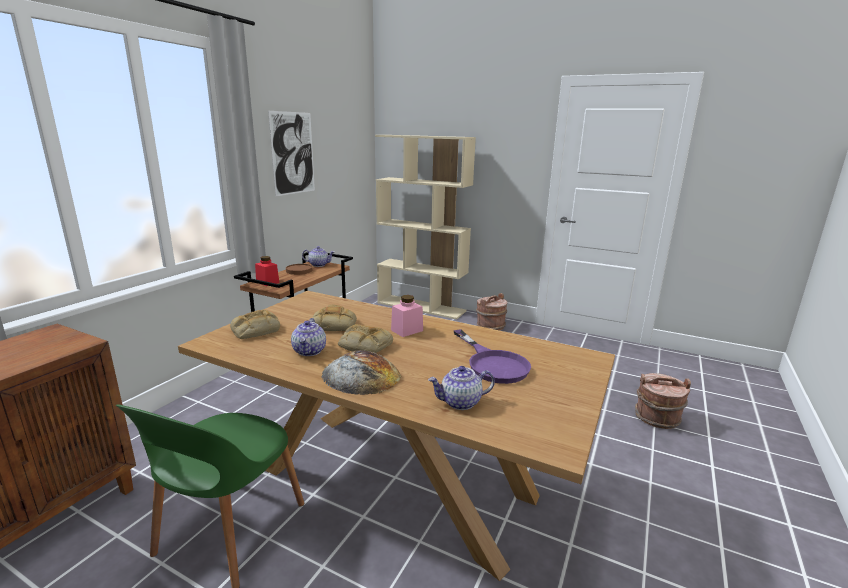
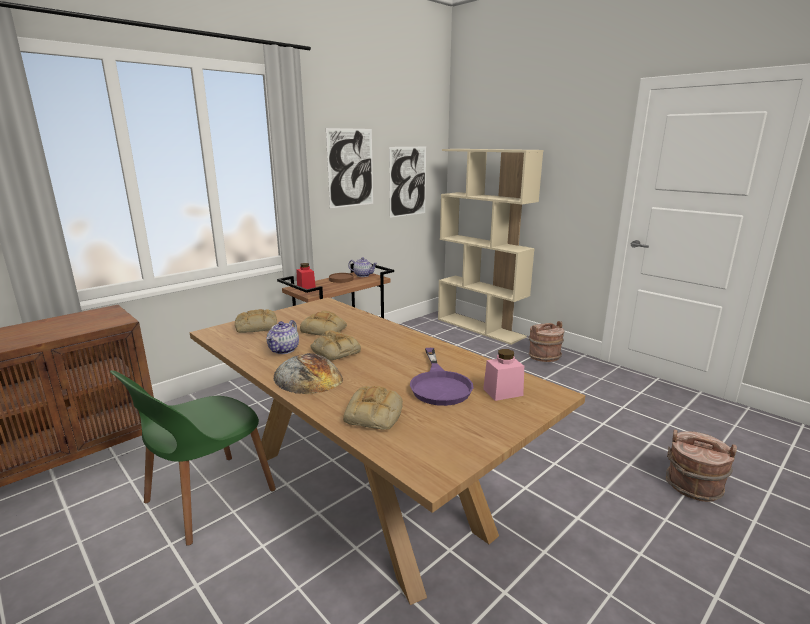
camera: 20 degrees right, 0 degrees up
(343, 167) = (408, 181): none -> picture
(407, 330) = (384, 342): pink jar -> pink jar (503, 392)
(460, 402) = (374, 415): teapot -> bread

